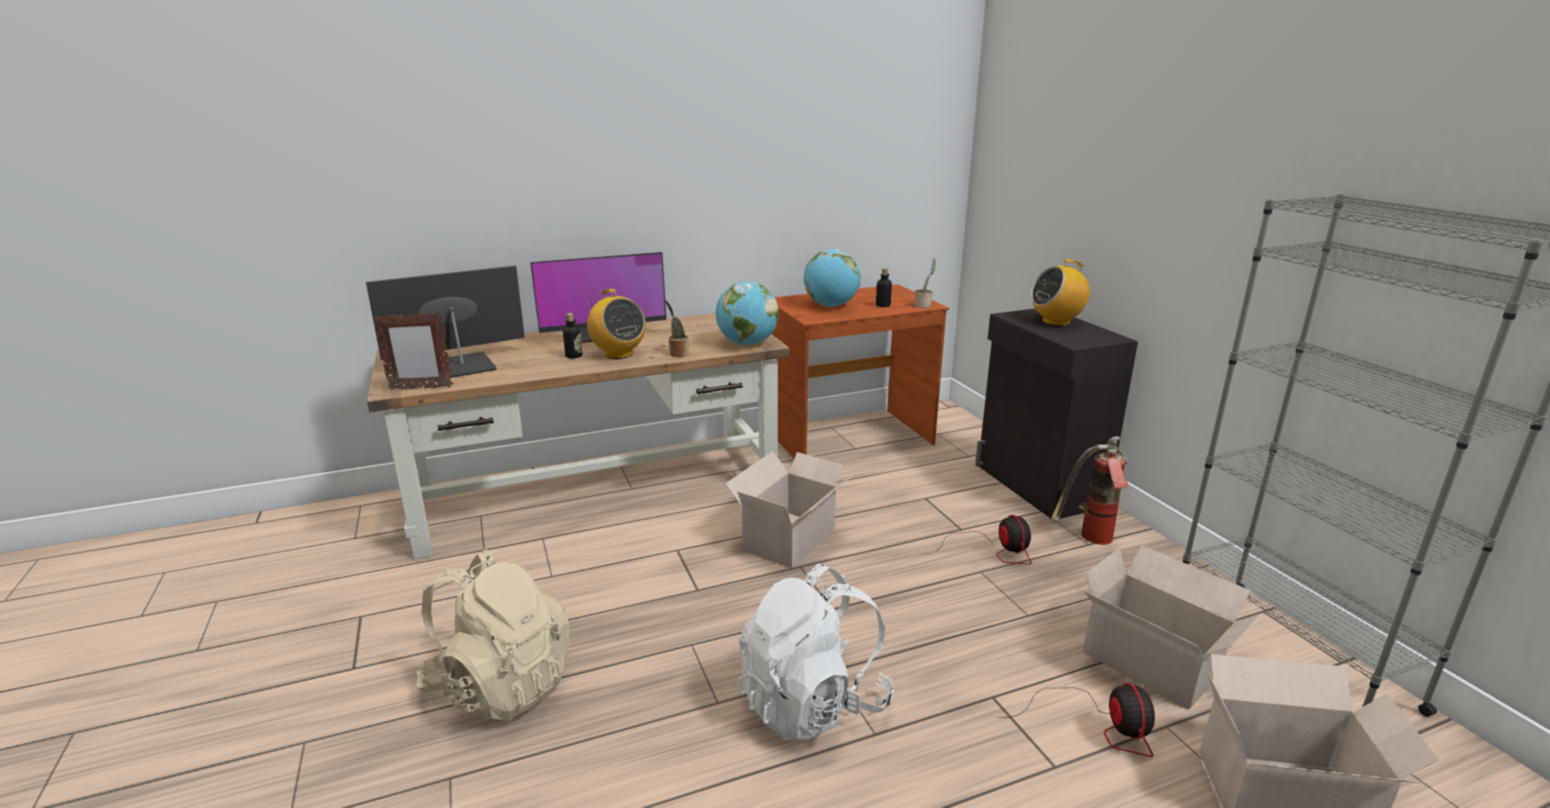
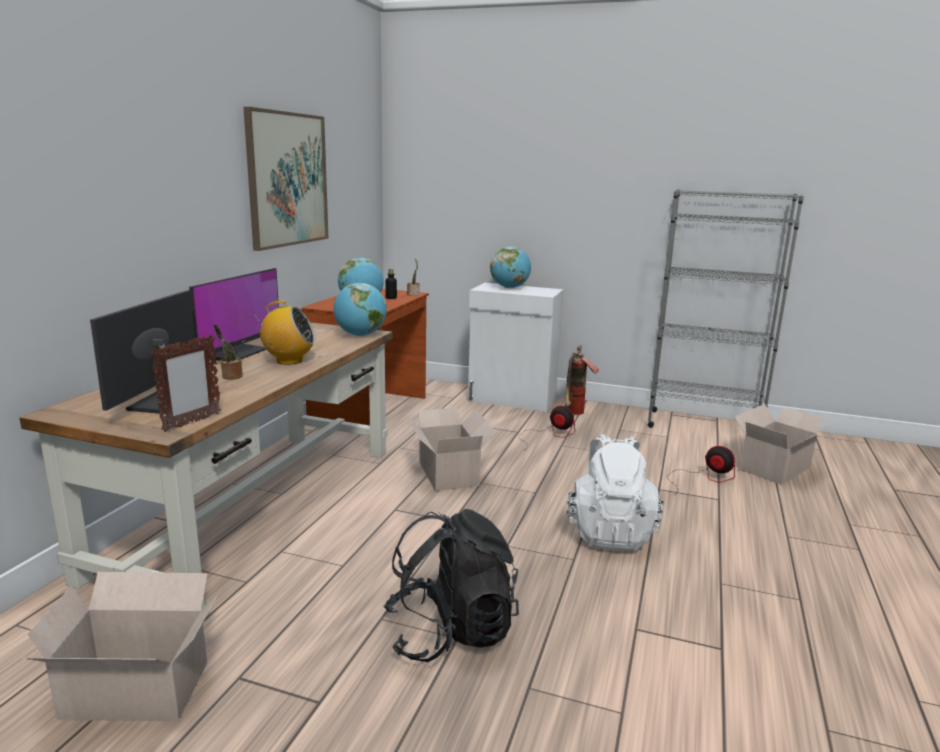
camera: 50 degrees left, 5 degrees down
(501, 685) = (450, 632): beige backpack -> black backpack
(574, 356) = (256, 370): bottle -> none
(678, 353) = (332, 350): potted plant -> potted plant (230, 376)
(758, 149) = (287, 179): none -> picture
(1038, 486) = (512, 400): black cabinet -> white cabinet
(1056, 322) = (509, 287): radio -> globe
(1153, 665) = (679, 449): cardboard box -> cardboard box (139, 691)

